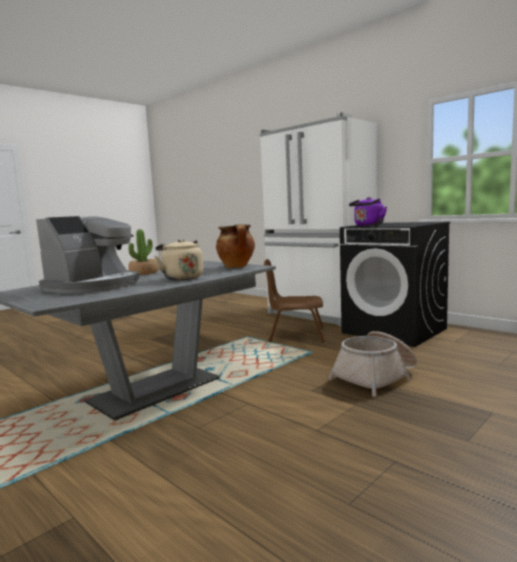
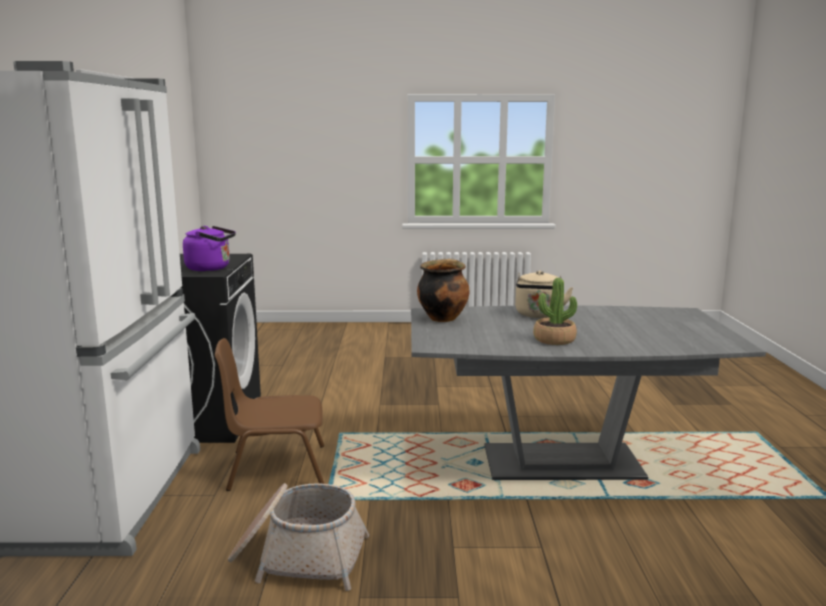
camera: 135 degrees left, 5 degrees up
(94, 286) = (635, 327): coffee machine -> none
(295, 335) = (276, 468): brown chair -> brown chair turned 120 degrees clockwise
(376, 377) = (372, 392): basket -> basket (298, 557)

